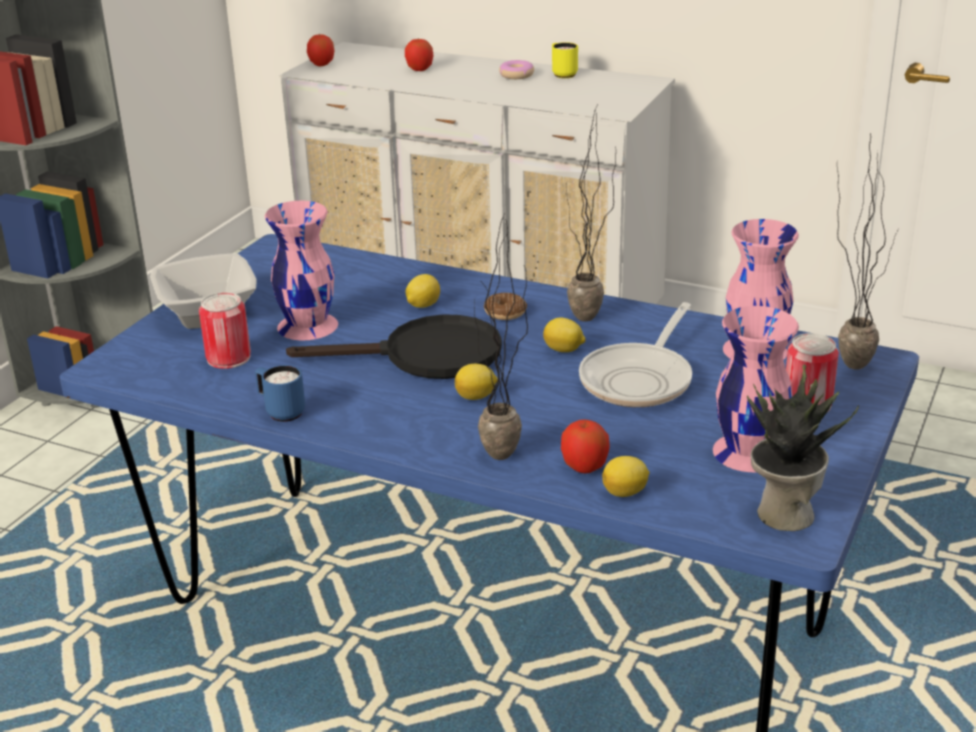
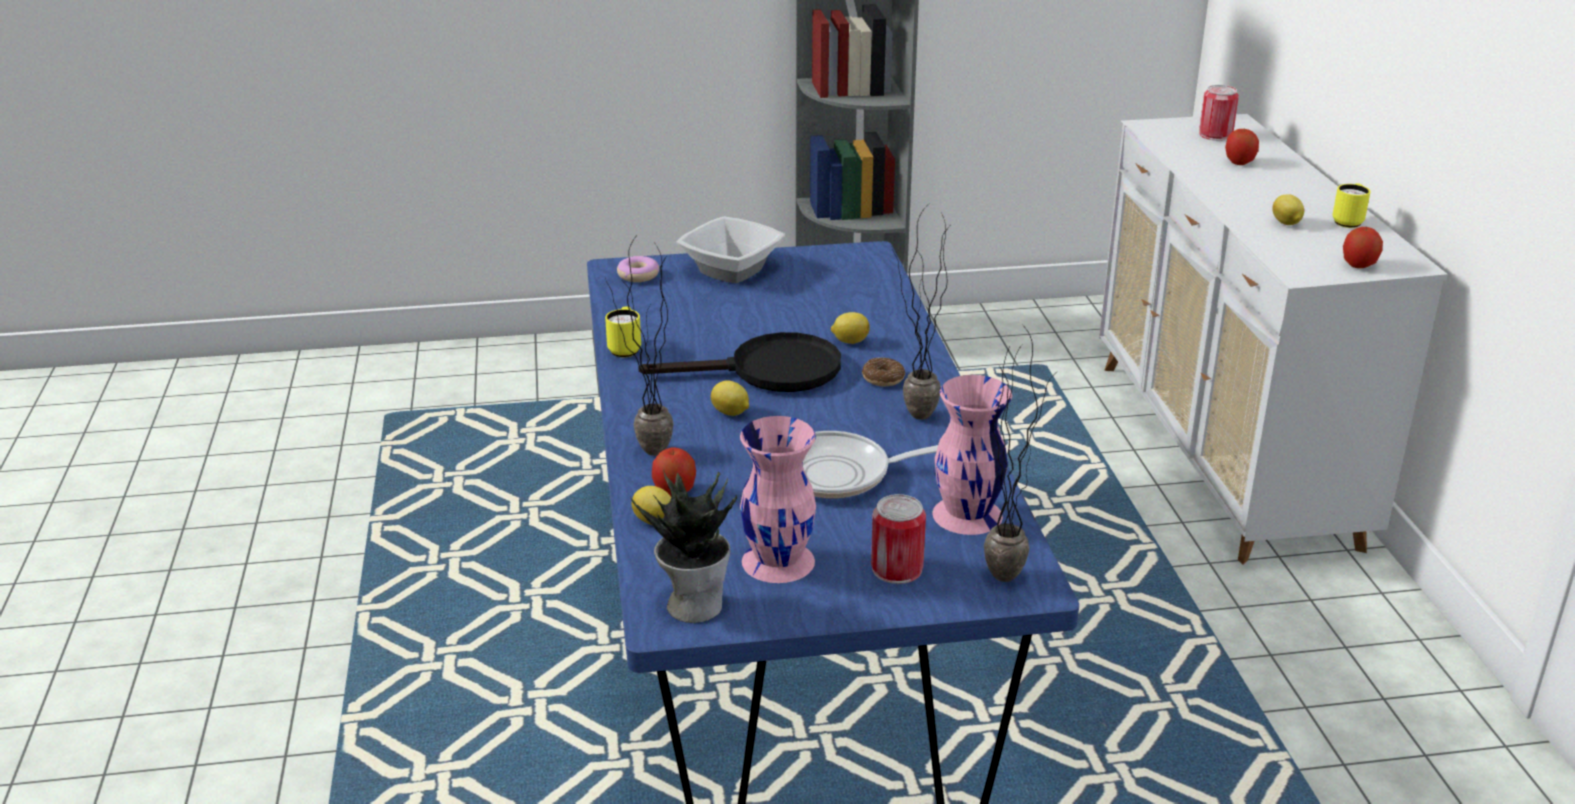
camera: 55 degrees right, 0 degrees up
(228, 358) = (677, 302): can -> can (1215, 135)
(281, 412) = (625, 348): blue mug -> yellow mug
(307, 325) = (760, 310): pink vase -> none
(321, 64) = (1176, 125): apple -> apple (1359, 265)
(425, 356) = (769, 371): black frying pan -> black frying pan turned 60 degrees counterclockwise
(516, 75) = (1304, 203): donut -> donut (638, 275)
(564, 350) = (851, 424): lemon -> lemon (1286, 223)

